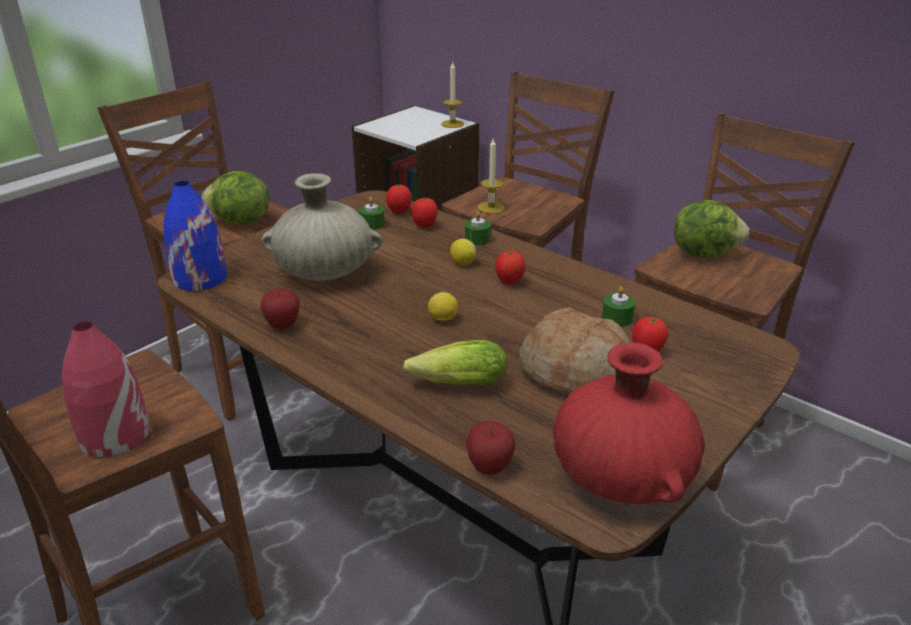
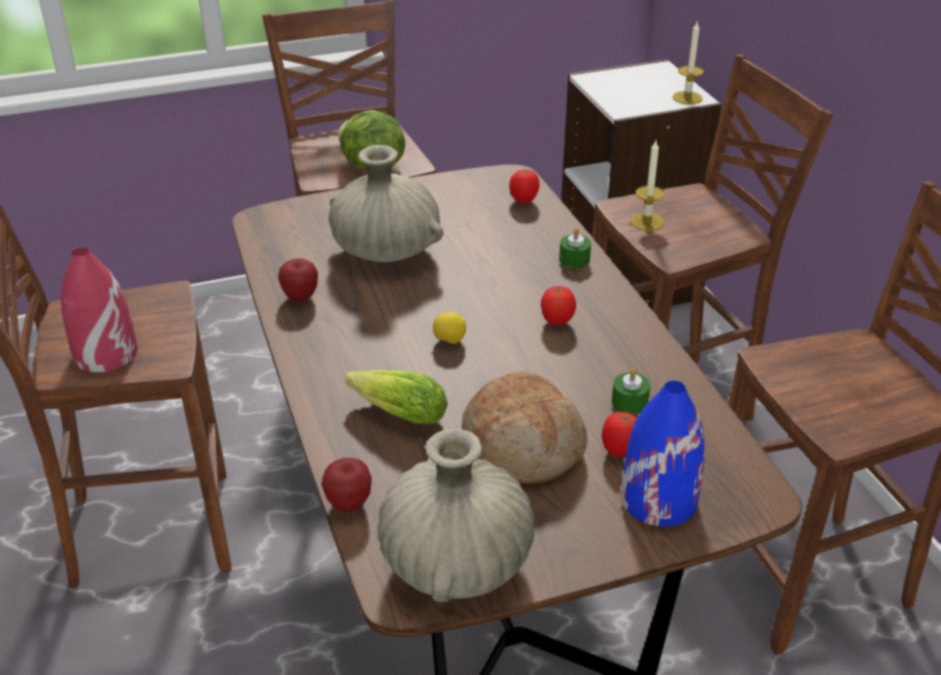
camera: 30 degrees right, 5 degrees up
(199, 278) = (272, 222): blue vase -> blue vase (658, 499)
(372, 224) = (482, 208): green candle -> none
(425, 226) = (534, 226): tomato -> none
(462, 263) = (530, 283): lemon -> none
(621, 476) = (456, 563): red vase -> beige vase
(703, 253) = (847, 358): lettuce -> none

